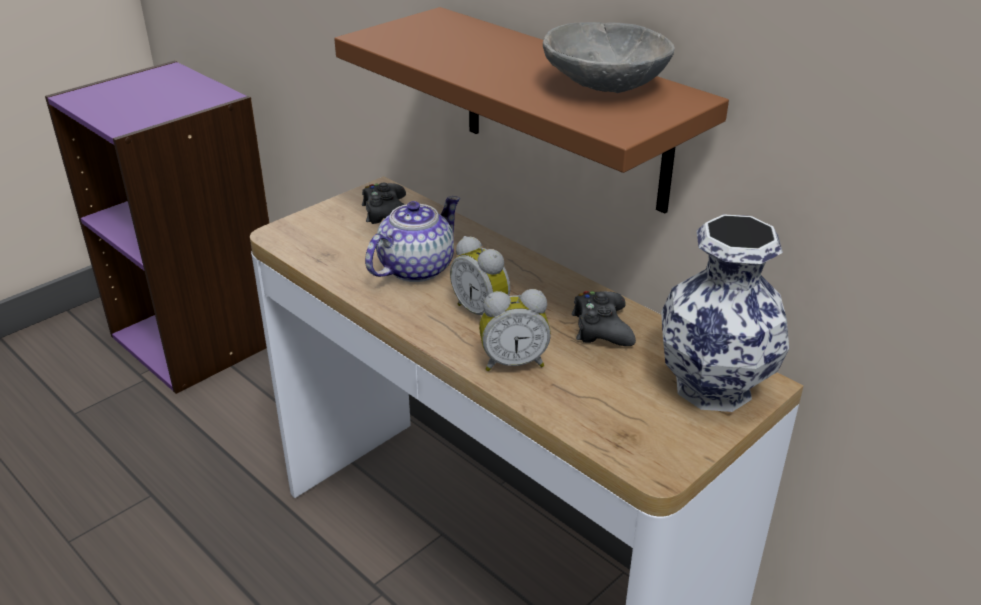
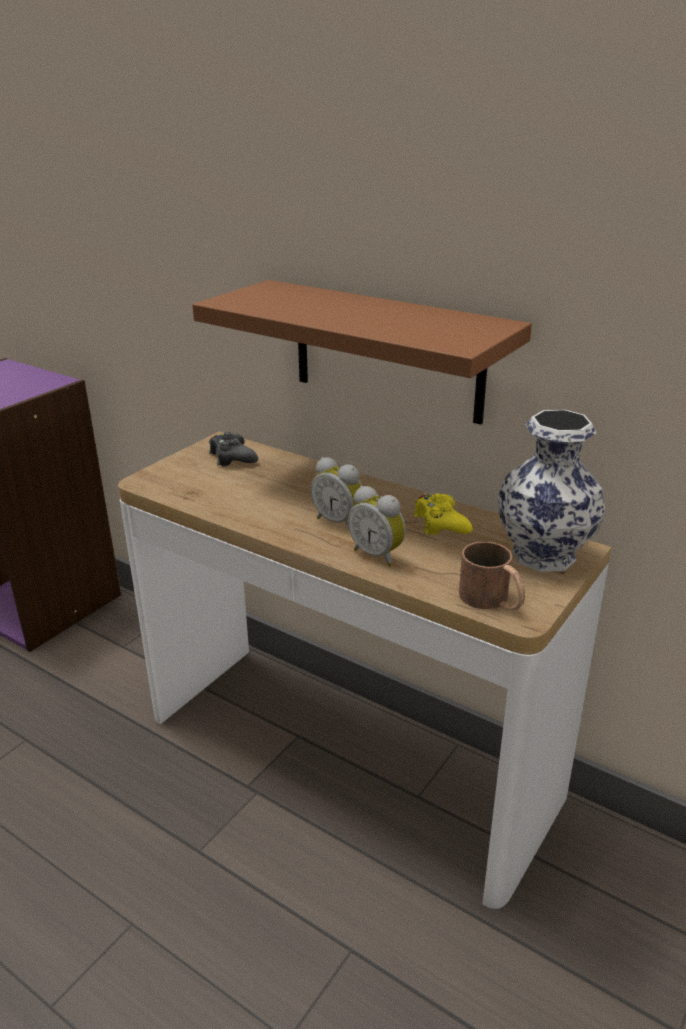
camera: 10 degrees left, 5 degrees down
(415, 268) = (271, 496): teapot -> none
(513, 362) = (378, 555): alarm clock -> alarm clock turned 60 degrees clockwise
(601, 328) = (440, 523): black game controller -> yellow game controller
(602, 88) = (431, 322): grey bowl -> none
(629, 441) = (492, 600): none -> brown mug

